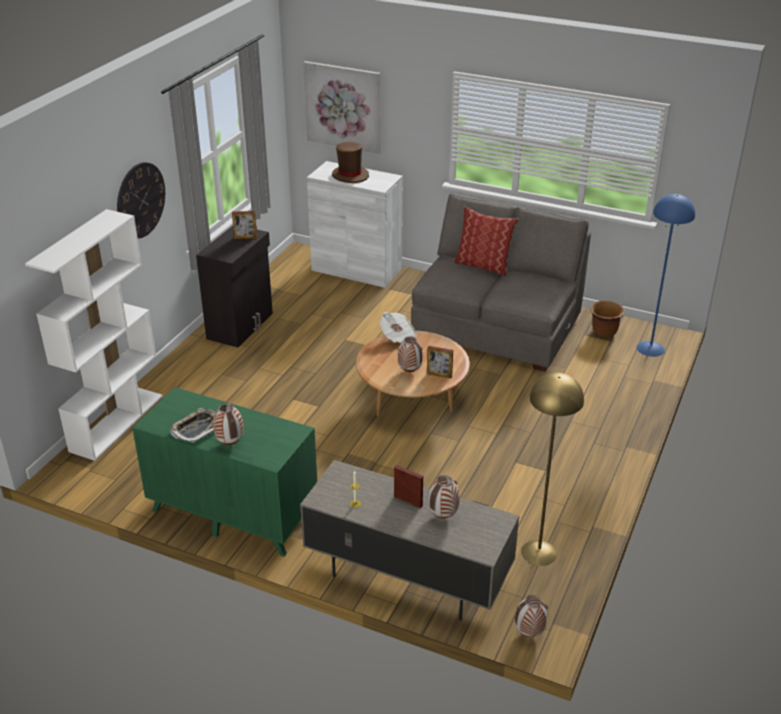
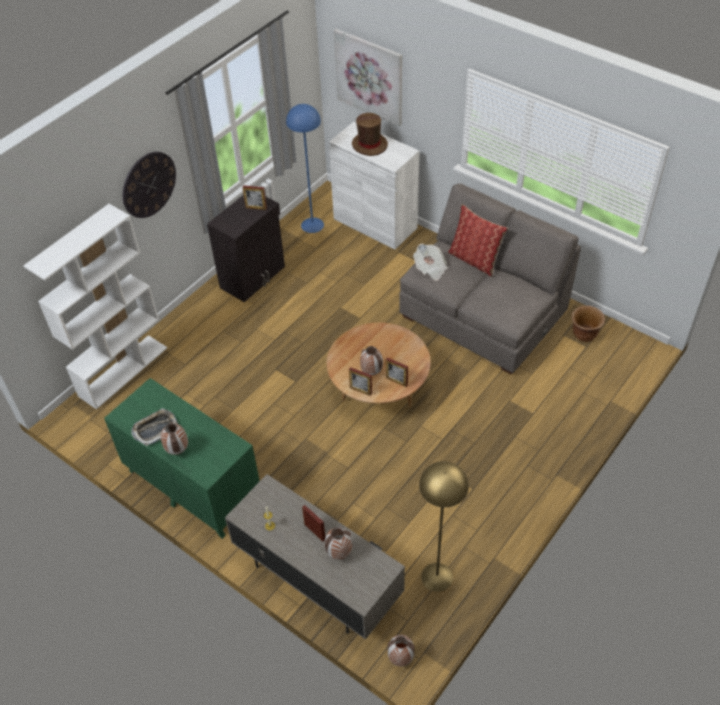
camera: 15 degrees right, 15 degrees up
(398, 338) = (373, 331): newspaper -> newspaper (430, 268)
(404, 387) = (361, 390): none -> picture frame
(650, 348) = (622, 362): blue floor lamp -> blue floor lamp (312, 225)

